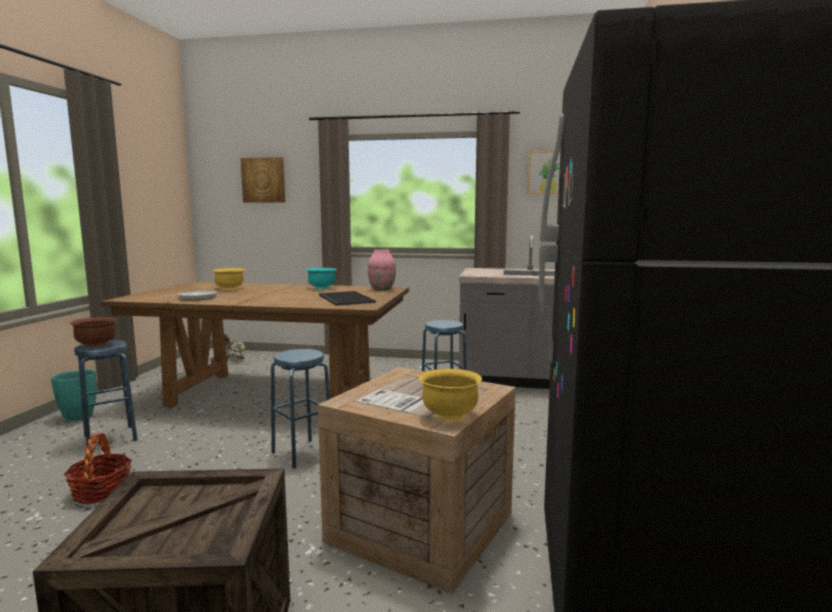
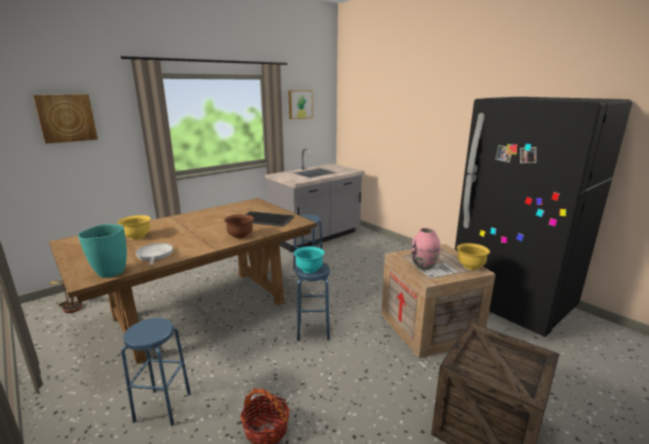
camera: 50 degrees left, 10 degrees up
(78, 416) = (71, 419): turquoise vase -> turquoise vase (110, 272)
(96, 345) = (145, 332): brown bowl -> brown bowl (240, 236)
(322, 288) = (209, 214): turquoise bowl -> turquoise bowl (309, 269)
(382, 289) = (252, 204): pink vase -> pink vase (424, 266)

